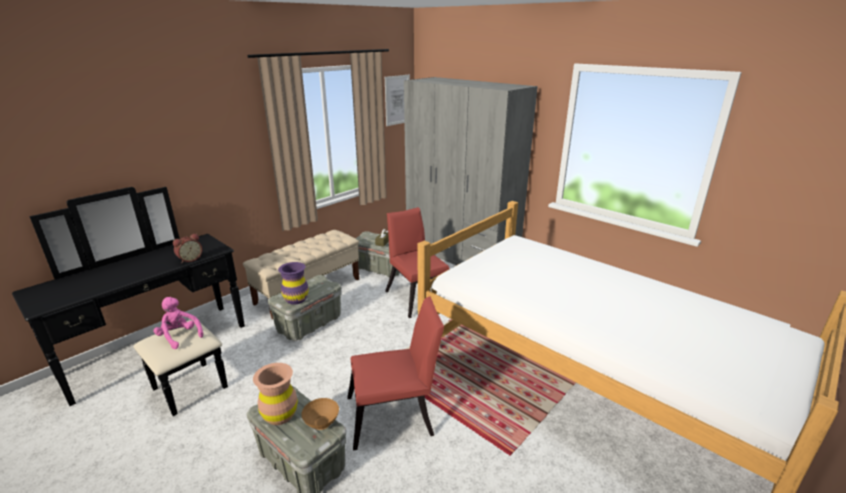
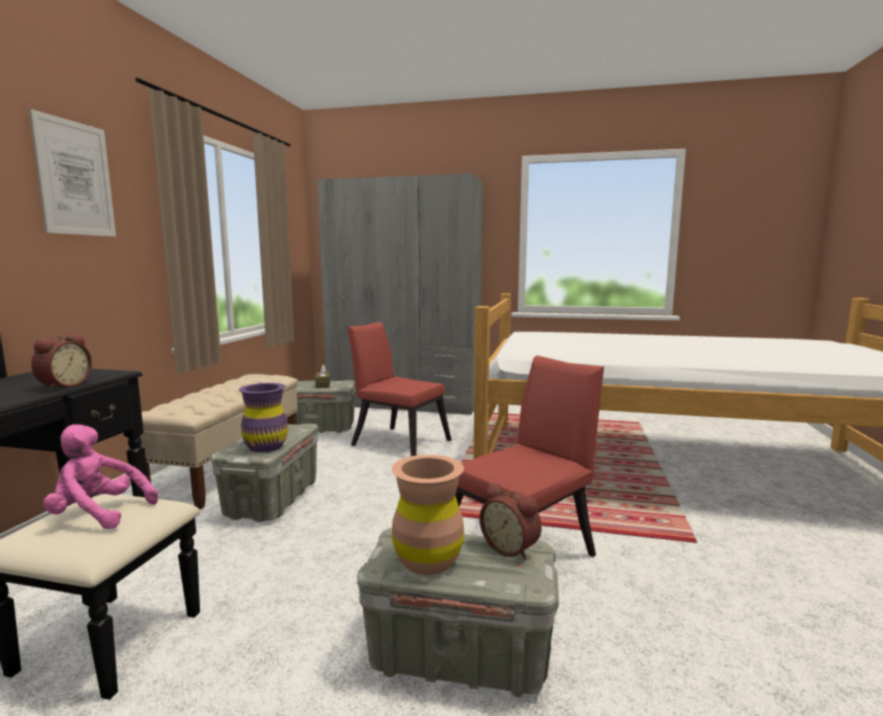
camera: 30 degrees left, 15 degrees down
(322, 424) = (511, 548): brown bowl -> alarm clock
(397, 100) = (294, 215): picture -> picture (75, 178)

